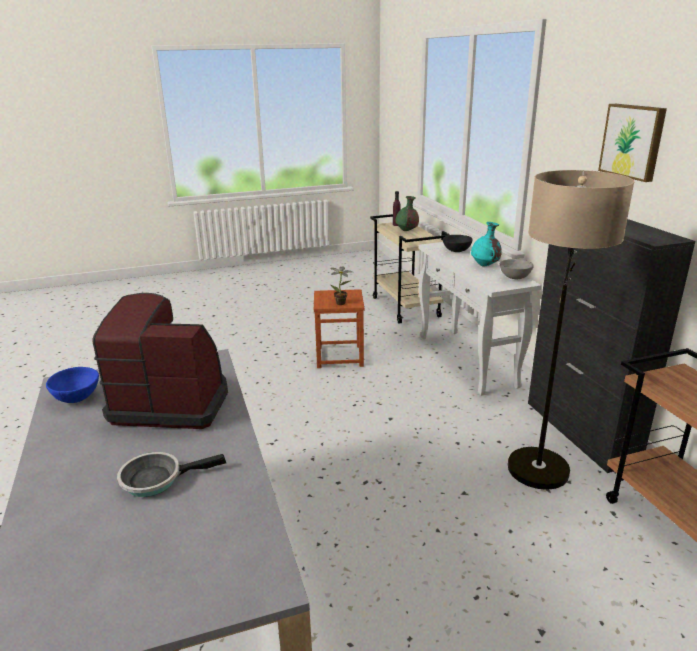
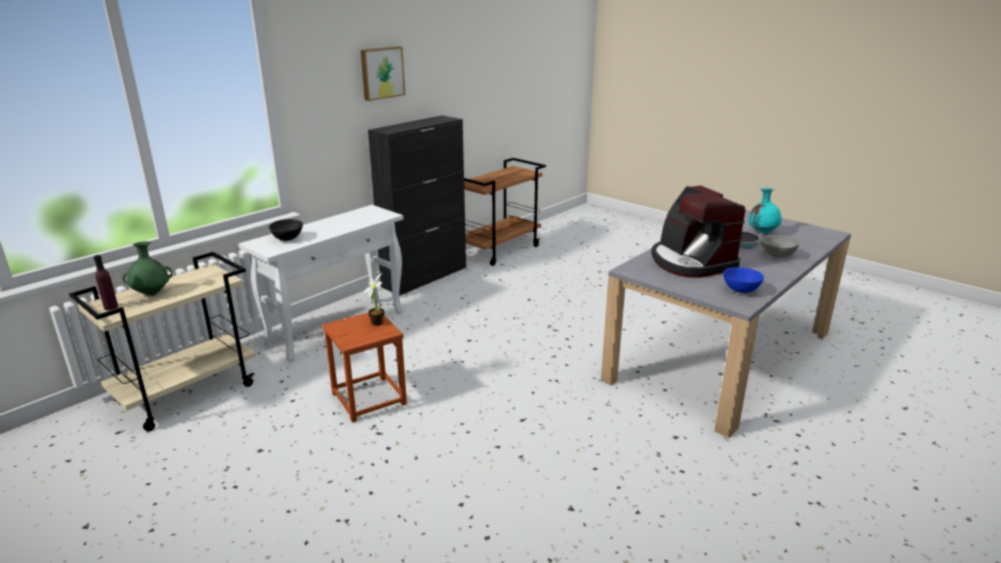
camera: 120 degrees left, 0 degrees up
(485, 266) = (332, 223): turquoise vase -> turquoise vase (762, 232)
(514, 278) = (361, 212): grey bowl -> grey bowl (777, 256)
(536, 485) = (498, 282): floor lamp -> none

